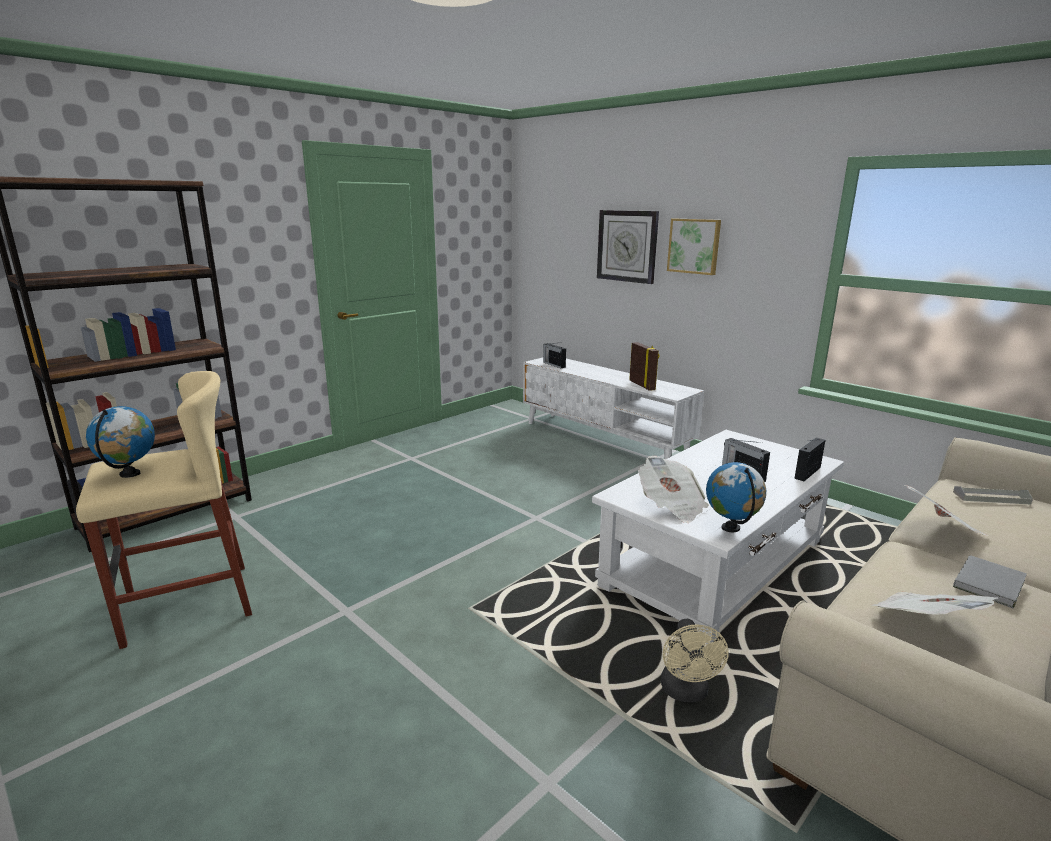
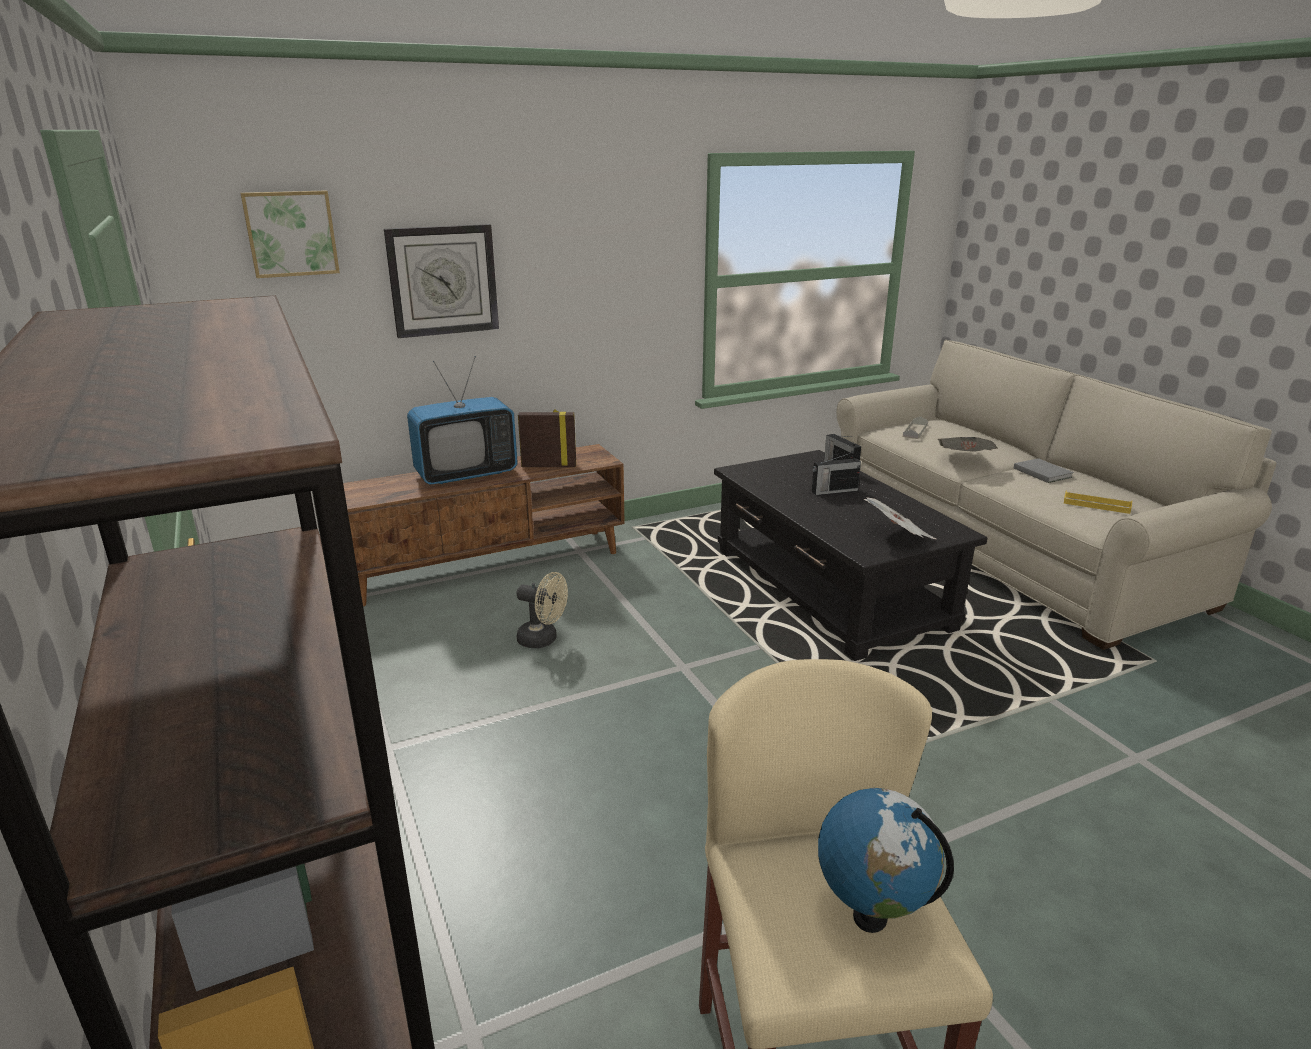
camera: 70 degrees left, 5 degrees up
(554, 364) = (384, 494): radio -> none
(602, 372) = (466, 474): none -> television
(604, 439) = (489, 565): white tv stand -> brown tv stand
(686, 693) = (1021, 660): beige fan -> beige fan (543, 640)
(694, 246) = (551, 267): picture -> picture (291, 233)
(714, 563) = (829, 589): white coffee table -> black coffee table
(731, 528) = (946, 524): globe -> none
(924, 624) = (1096, 505): newspaper -> yellow tray

